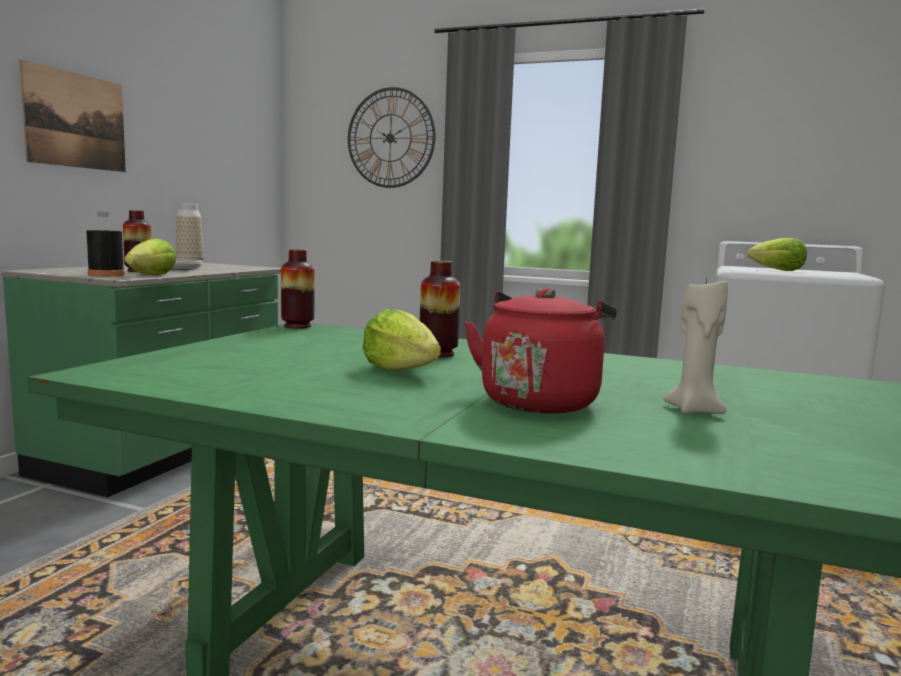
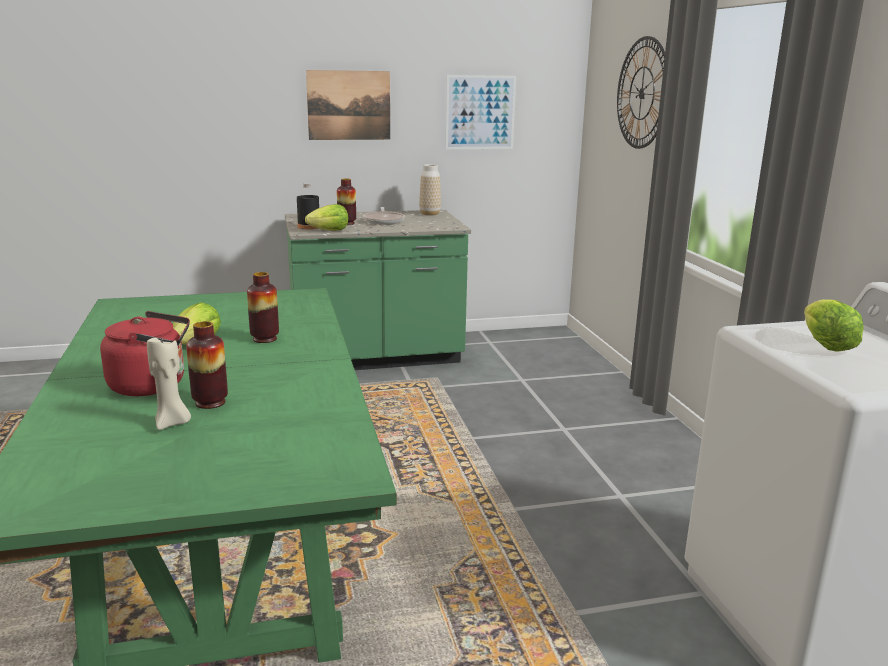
camera: 55 degrees right, 10 degrees up
(207, 151) = (480, 112): none -> picture
(297, 326) = (307, 292): vase -> vase (210, 402)

